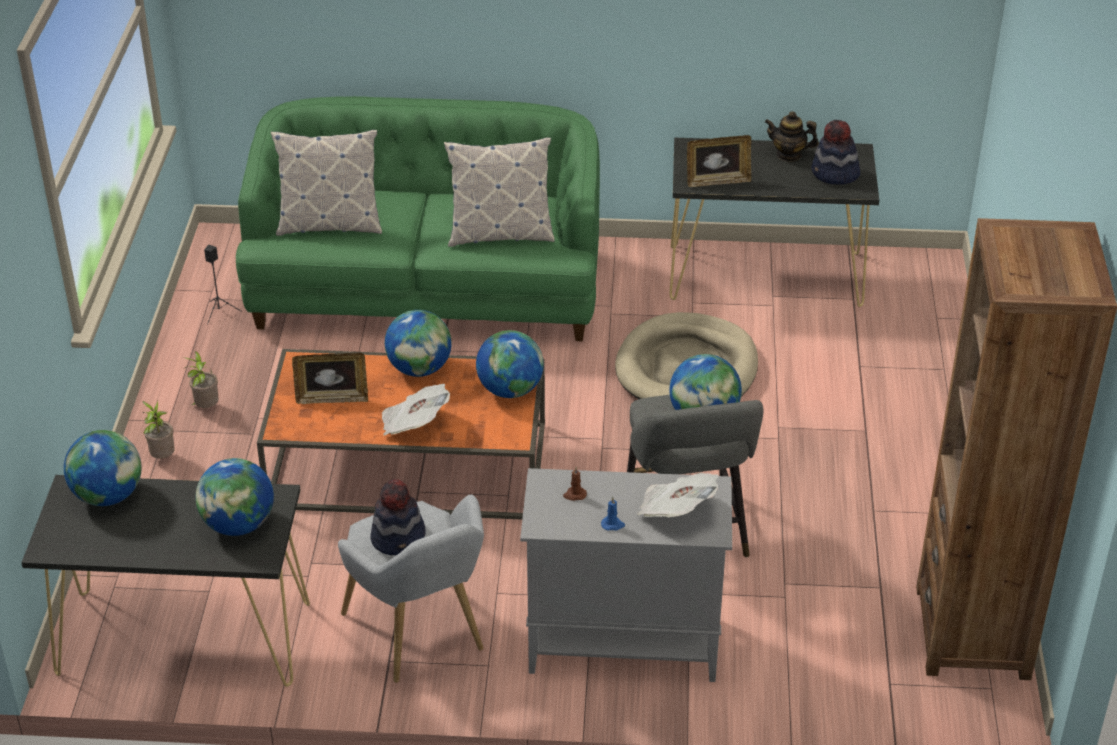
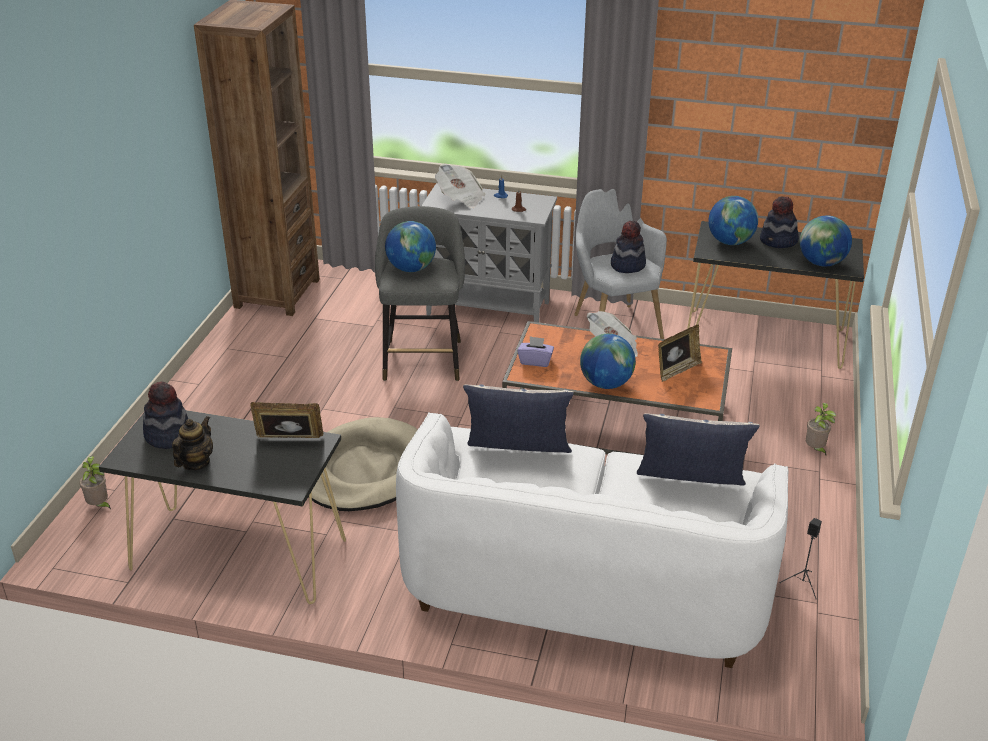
camera: 170 degrees left, 5 degrees down
(161, 537) = (778, 241): none -> hat
(205, 408) = (790, 486): potted plant -> potted plant (99, 506)
(332, 398) = (677, 370): picture frame -> picture frame turned 135 degrees clockwise
(428, 290) = (585, 583): green sofa -> white sofa
(510, 390) = (535, 361): globe -> purple tissue box
(789, 155) = (196, 463): teapot -> teapot turned 90 degrees counterclockwise

